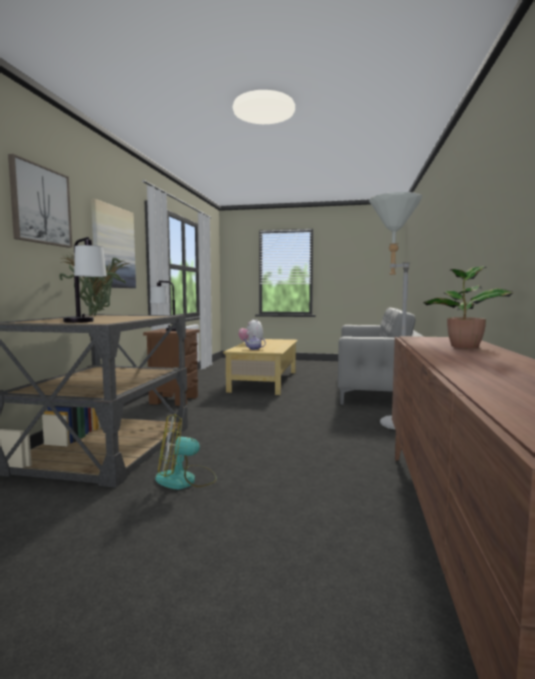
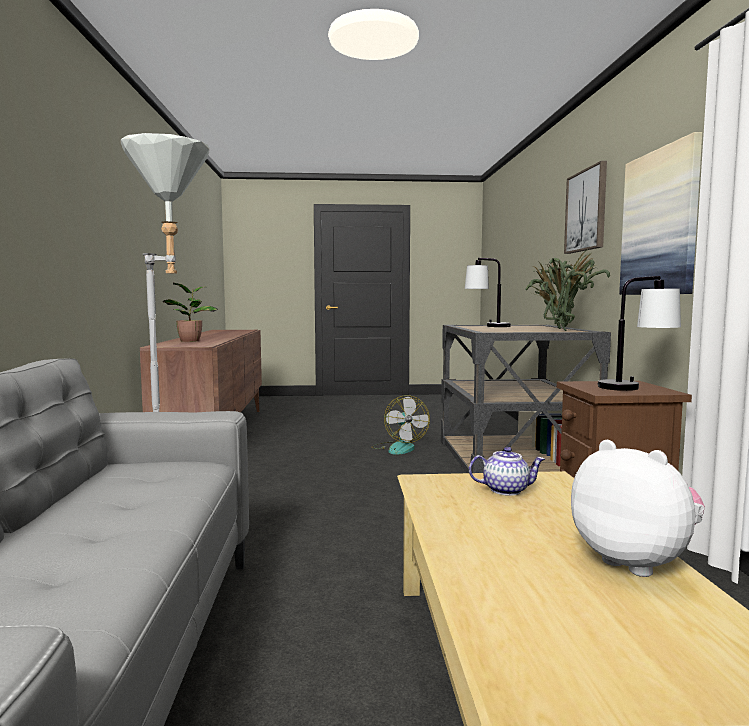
camera: 165 degrees right, 0 degrees up
(185, 480) = (399, 448): fan -> fan turned 105 degrees clockwise

